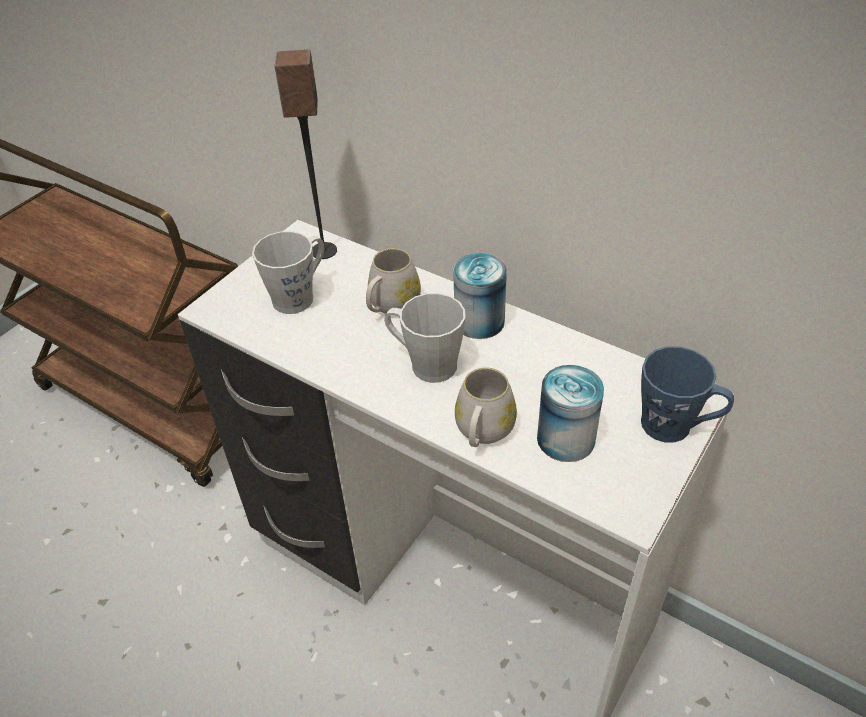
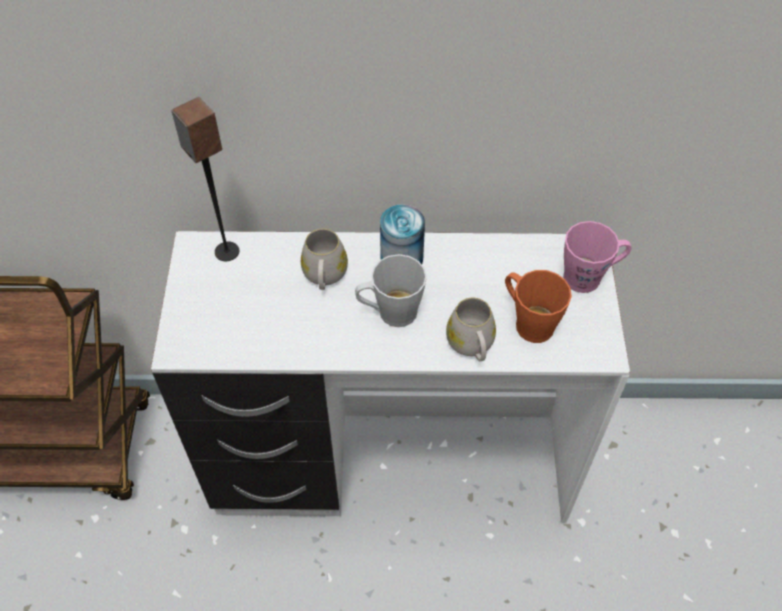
camera: 35 degrees left, 10 degrees up
(299, 295) = (242, 302): grey mug -> none
(566, 439) = (528, 322): can -> orange mug
(676, 426) = (589, 277): blue mug -> pink mug

